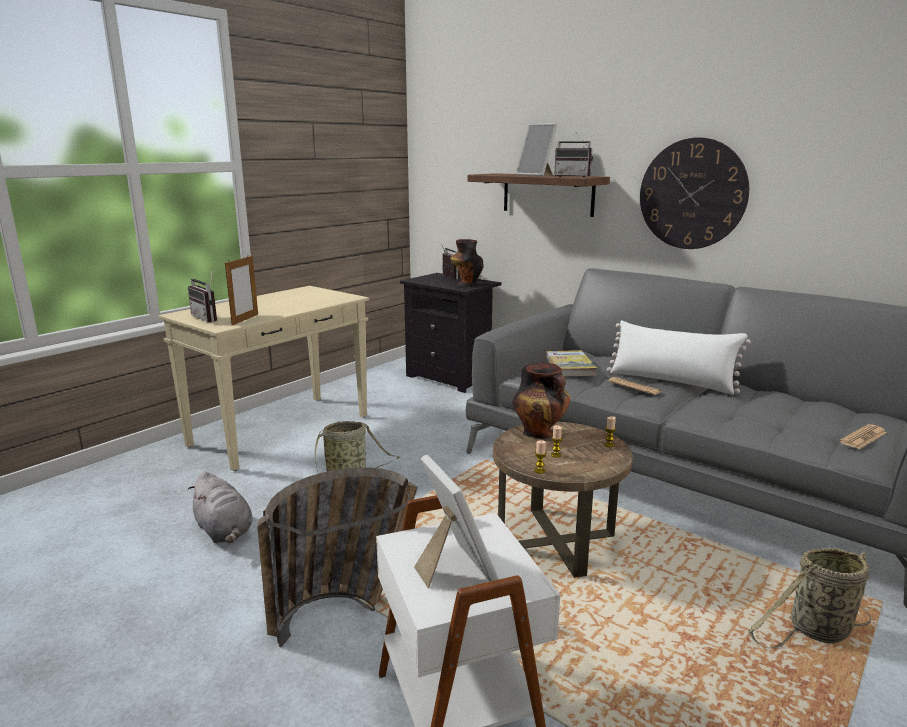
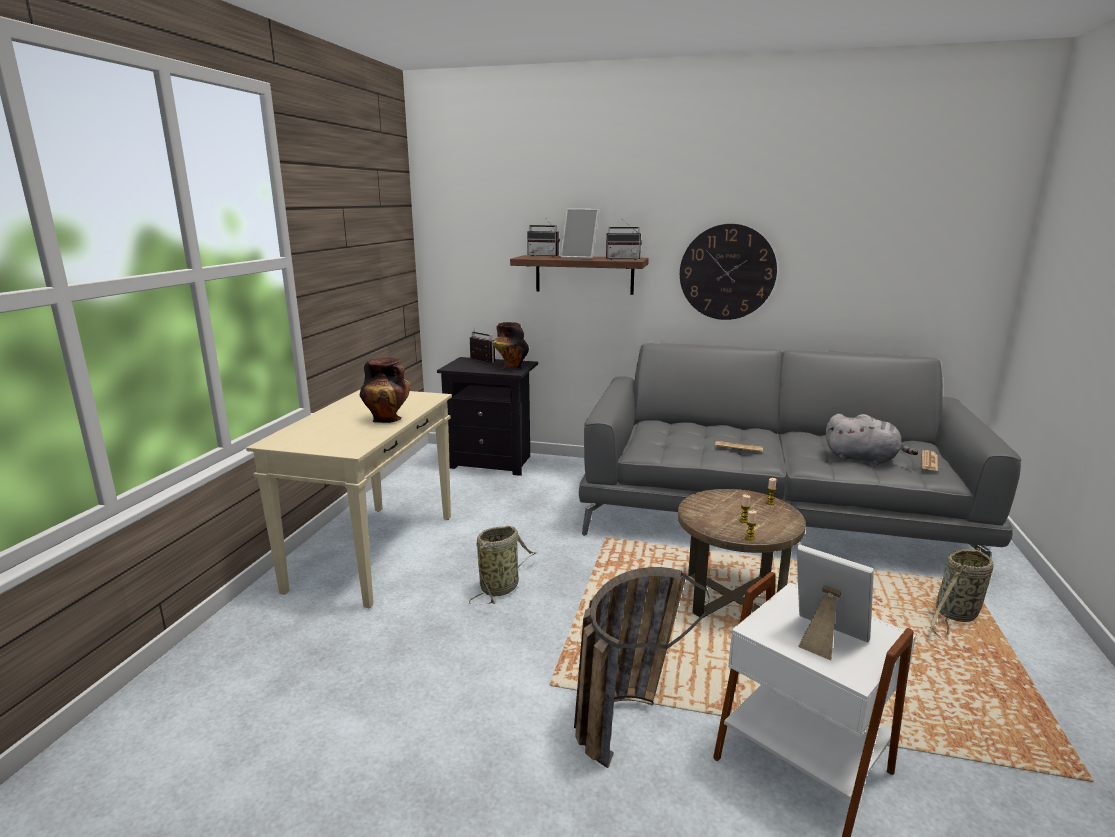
camera: 25 degrees left, 0 degrees up
(209, 318) = (319, 442): radio -> radio (545, 256)
(224, 531) = (429, 675): grey plush toy -> grey plush toy (864, 459)
(245, 319) = (364, 438): picture frame -> none
(540, 433) = (709, 504): vase -> vase (388, 419)
(570, 366) = (668, 437): book -> none
(671, 381) = (756, 438): white pillow -> none

